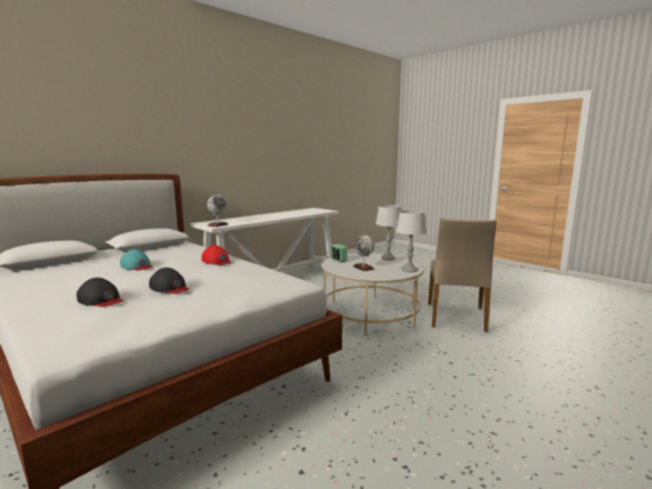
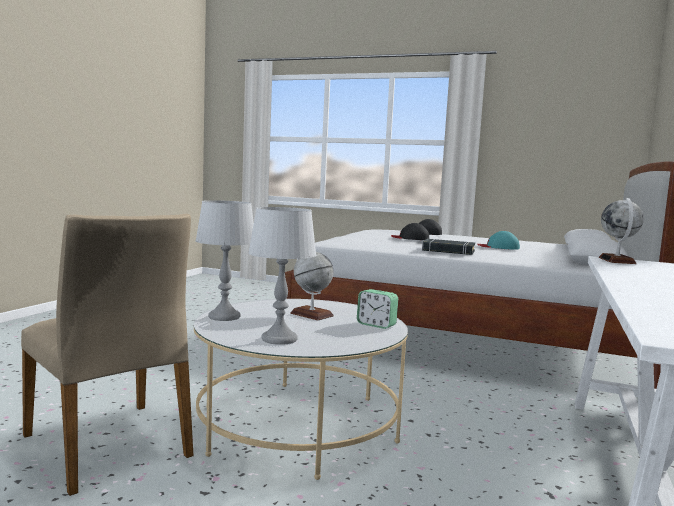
camera: 155 degrees right, 5 degrees down
(217, 261) = (448, 251): red cap -> black book
(456, 317) = (109, 445): beige chair -> beige chair turned 150 degrees clockwise

